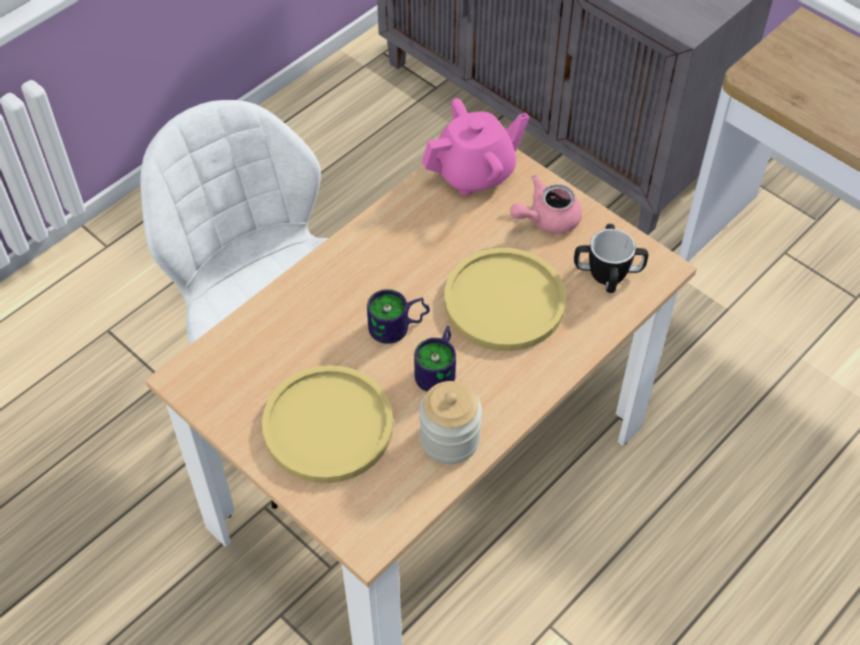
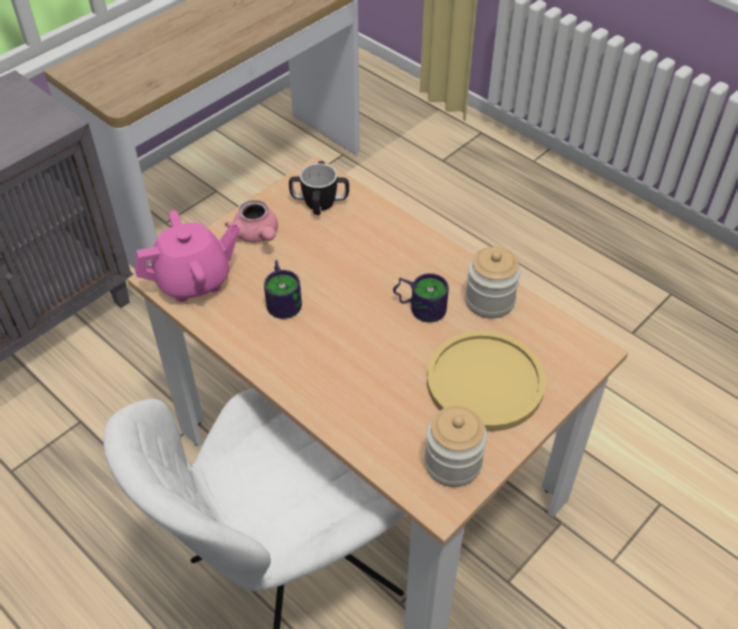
camera: 90 degrees left, 5 degrees down
(228, 390) = (452, 463): none -> jar
(399, 328) = (376, 334): mug -> mug (284, 299)
(475, 173) = (194, 280): pink teapot -> pink teapot turned 90 degrees clockwise
(504, 301) = (347, 264): yellow plate -> none

